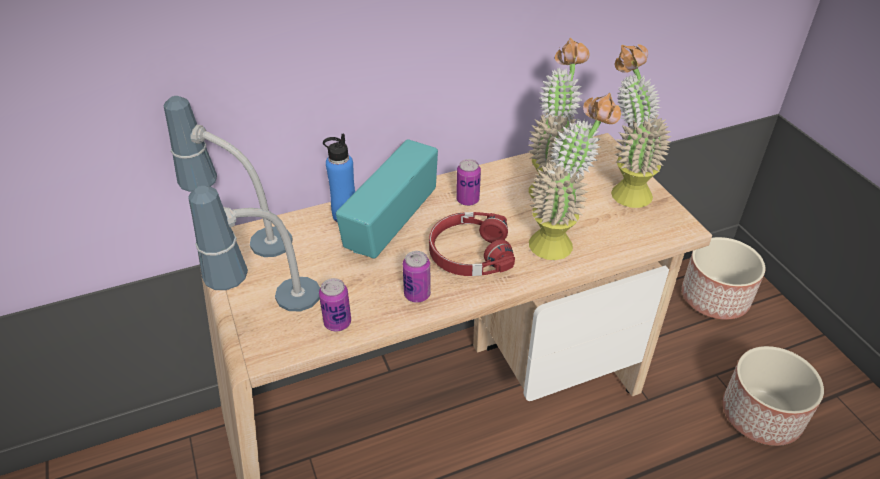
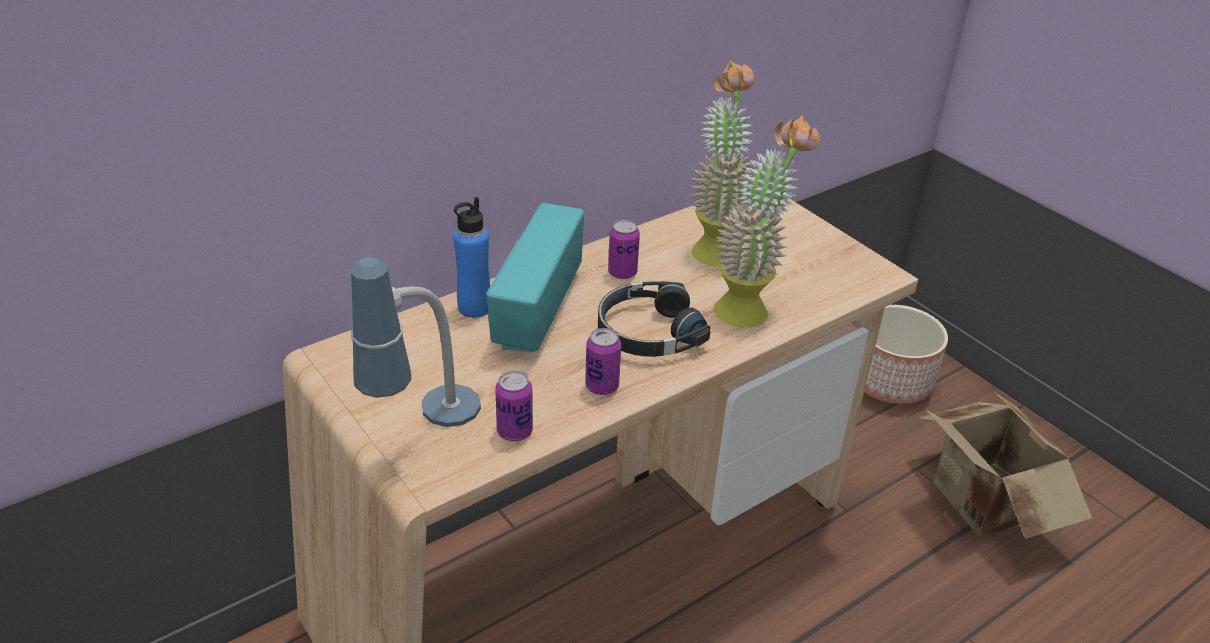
camera: 15 degrees left, 5 degrees down
(243, 239) = (350, 351): table lamp -> none
(469, 253) = (647, 332): red headphones -> black headphones
(623, 189) = (802, 241): potted plant -> none
(762, 415) = (980, 506): planter -> cardboard box

